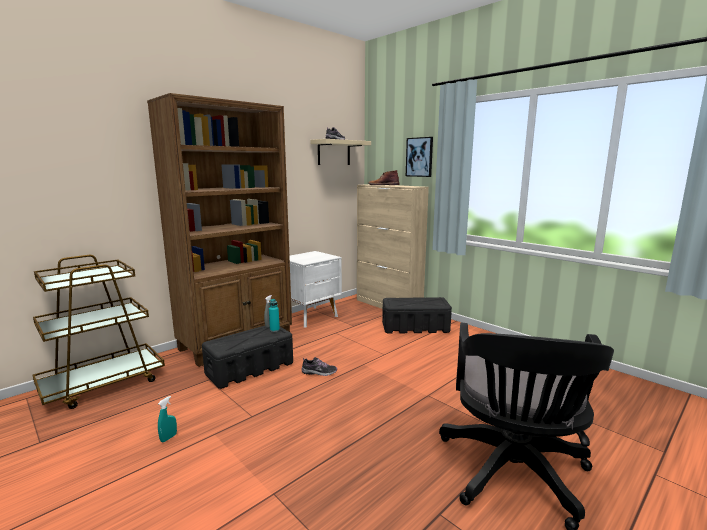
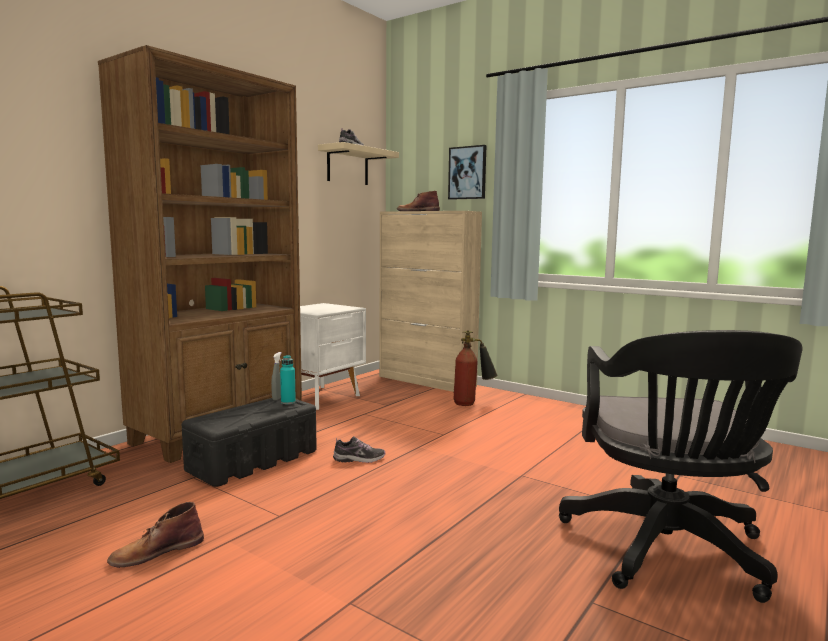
camera: 10 degrees left, 5 degrees down
(168, 438) = (156, 551): turquoise spray bottle -> brown boot
(414, 327) = (472, 403): black storage box -> fire extinguisher

